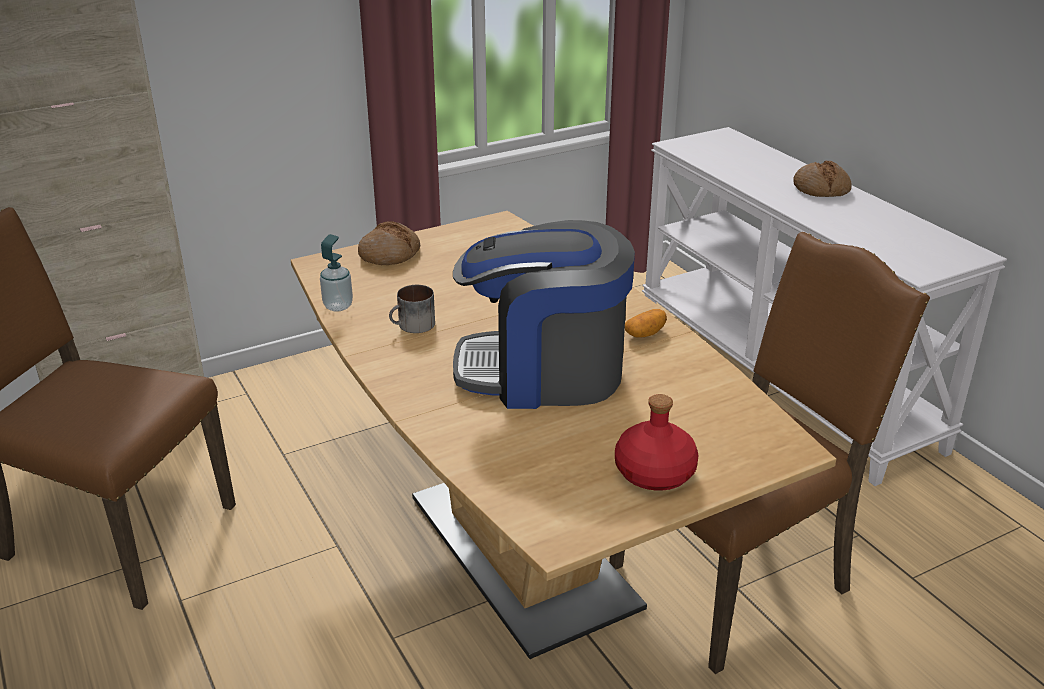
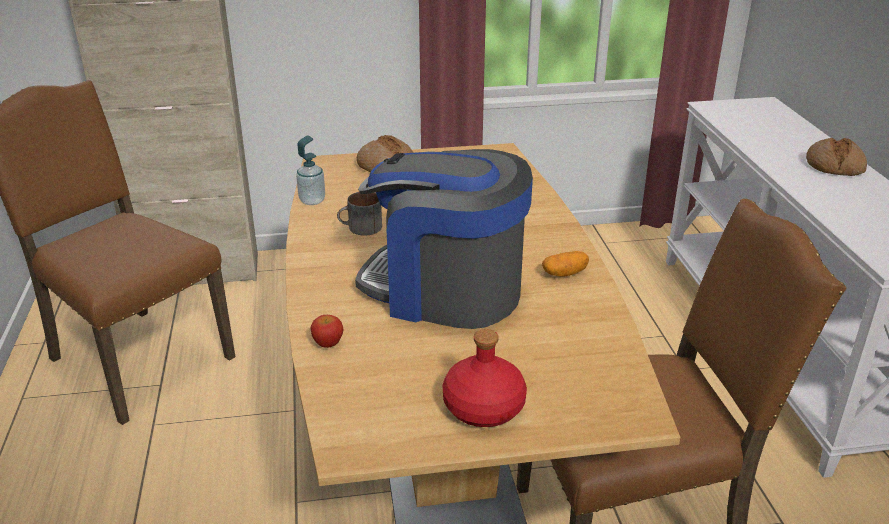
camera: 20 degrees right, 0 degrees up
(464, 447) = (328, 343): none -> apple

